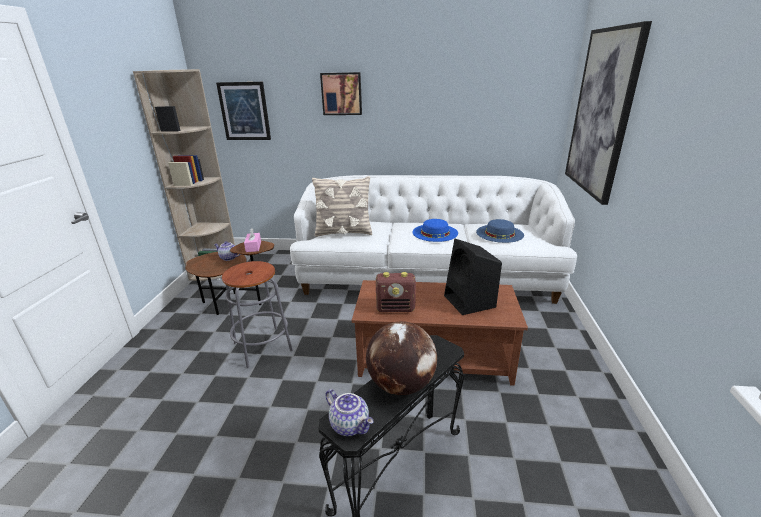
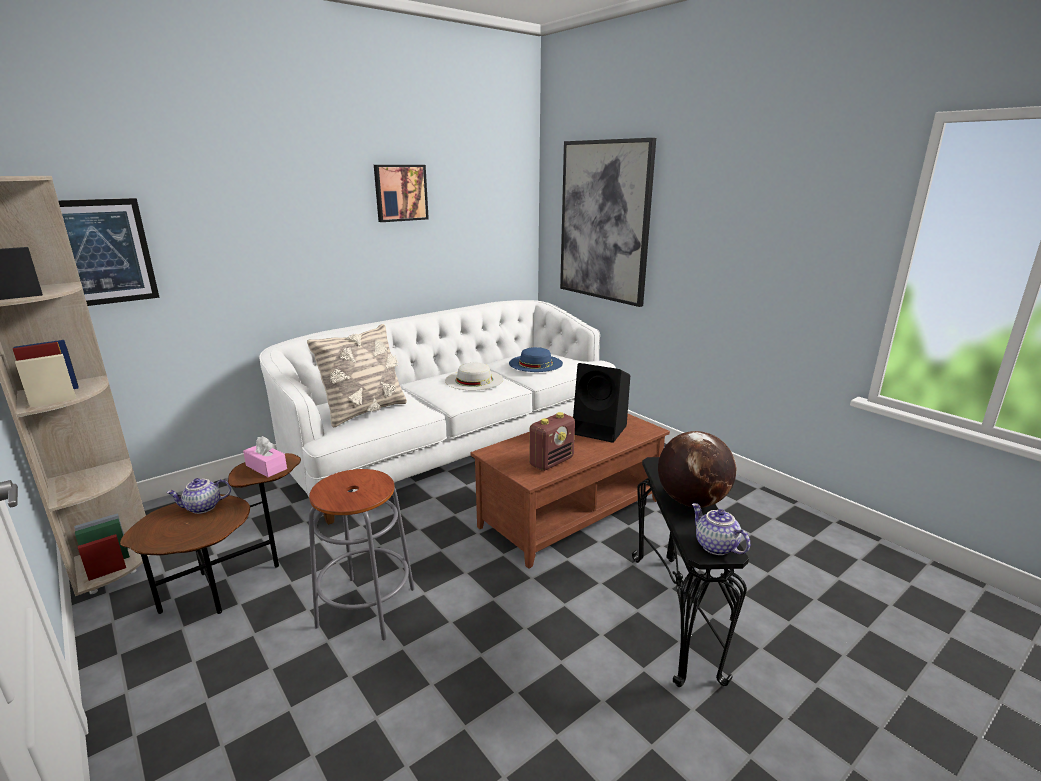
camera: 45 degrees left, 5 degrees down
(342, 94) = (282, 214): picture -> picture (400, 193)
(350, 425) = (715, 546): teapot -> teapot turned 120 degrees counterclockwise
(435, 232) = (474, 380): blue hat -> white hat

